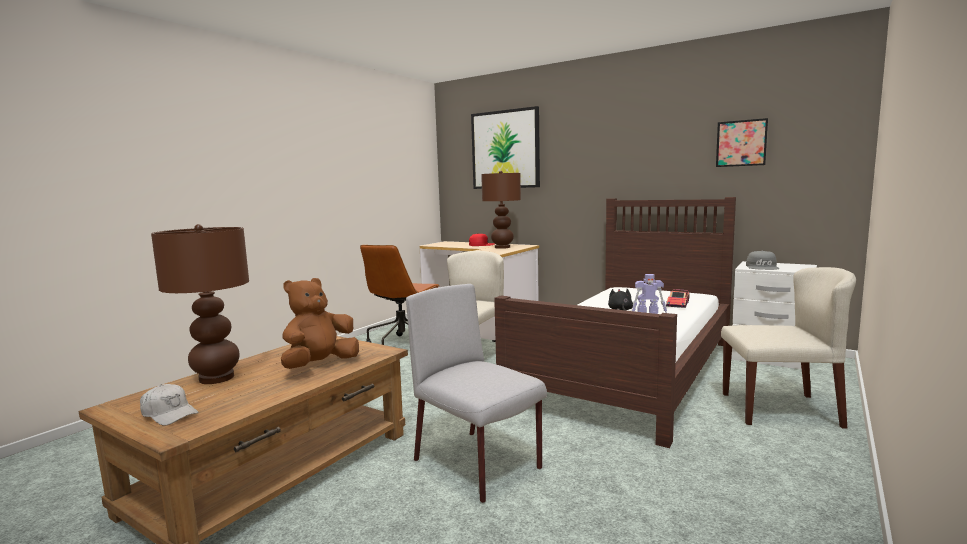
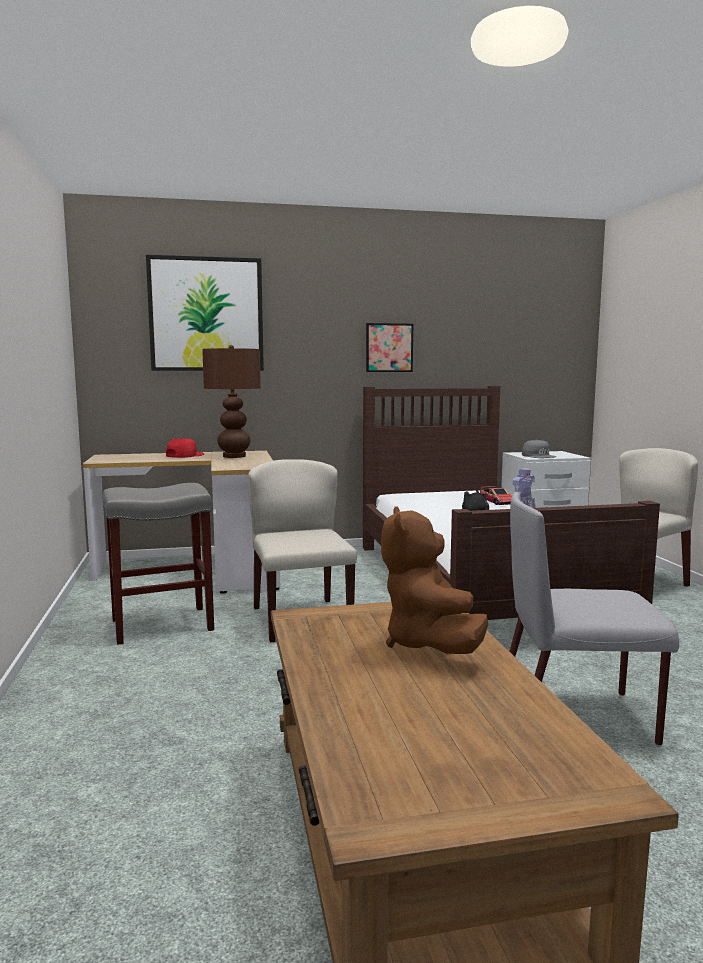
camera: 45 degrees left, 0 degrees up
(169, 414) = (498, 777): white cap -> none
(217, 378) = (362, 711): brown table lamp -> none
(403, 345) = (161, 625): brown office chair -> grey stool
(741, 143) = (497, 330): picture -> picture (389, 347)

